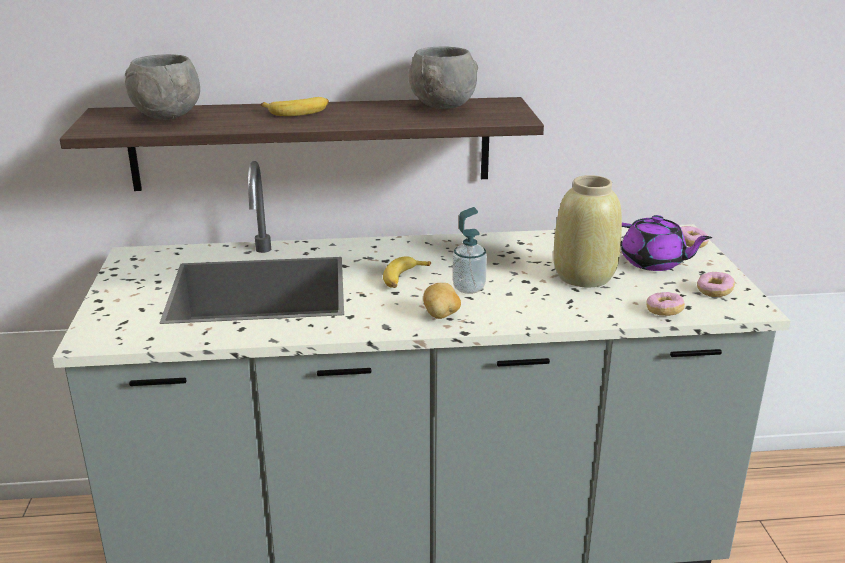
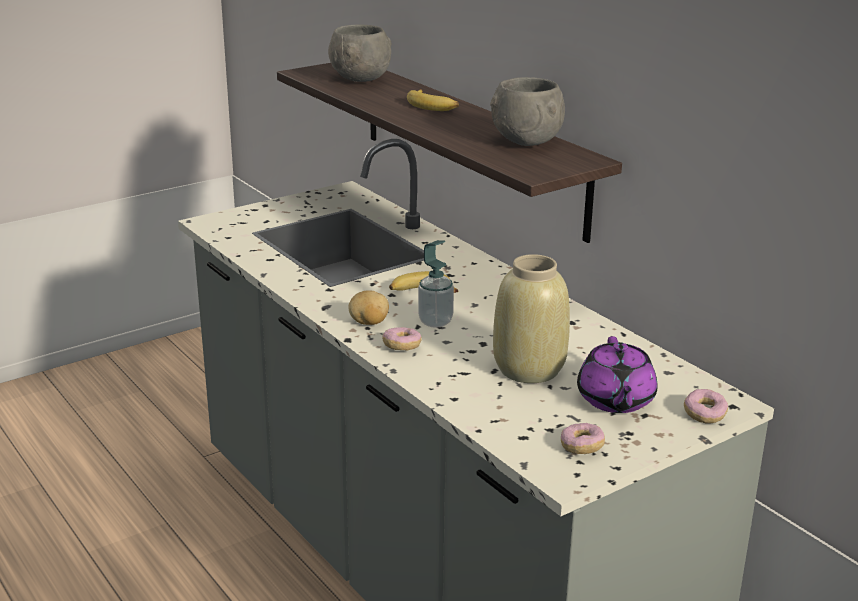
camera: 60 degrees right, 0 degrees up
(664, 311) = (496, 425): donut -> donut (402, 346)

